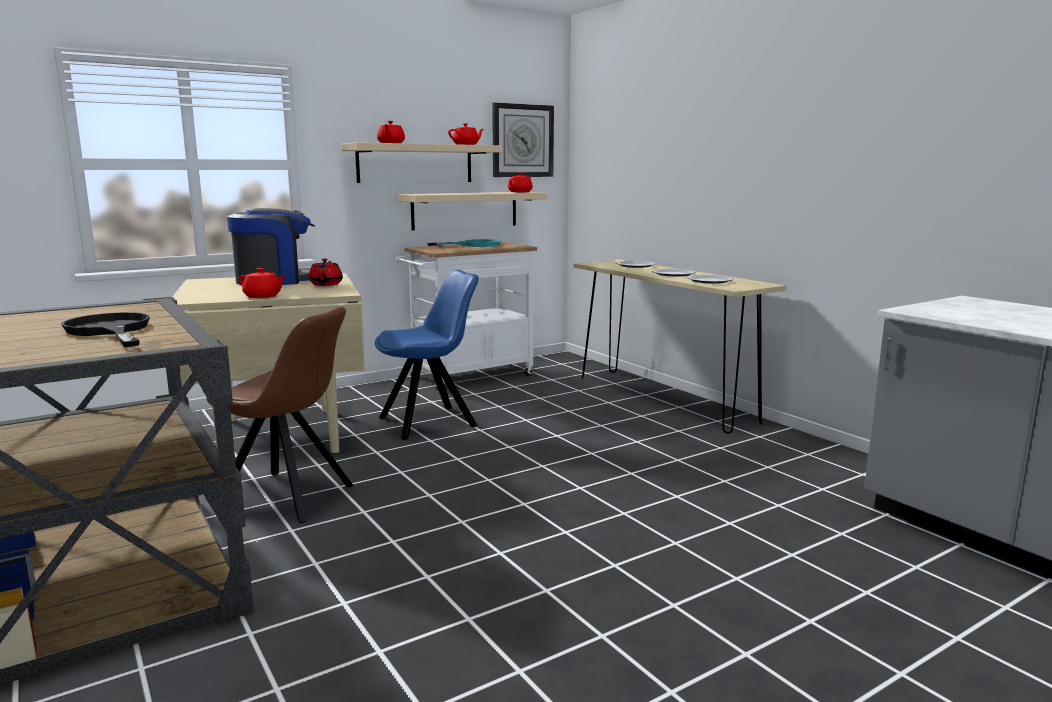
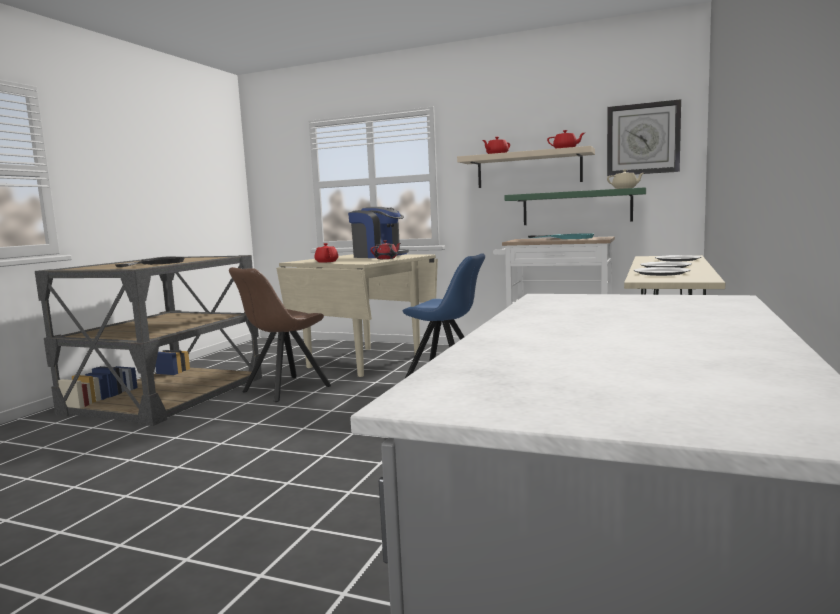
camera: 55 degrees right, 5 degrees down
(287, 496) = (285, 389): brown chair -> brown chair turned 60 degrees clockwise
(465, 210) = (576, 207): beige shelf -> green shelf
(520, 192) = (625, 188): red teapot -> beige teapot

